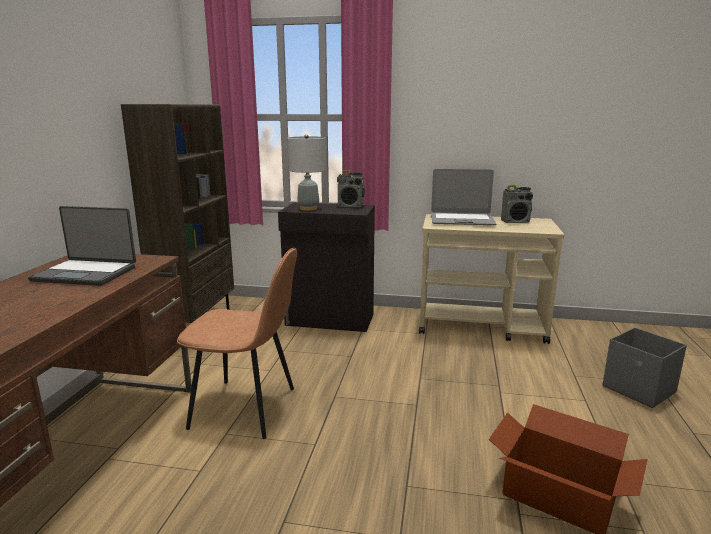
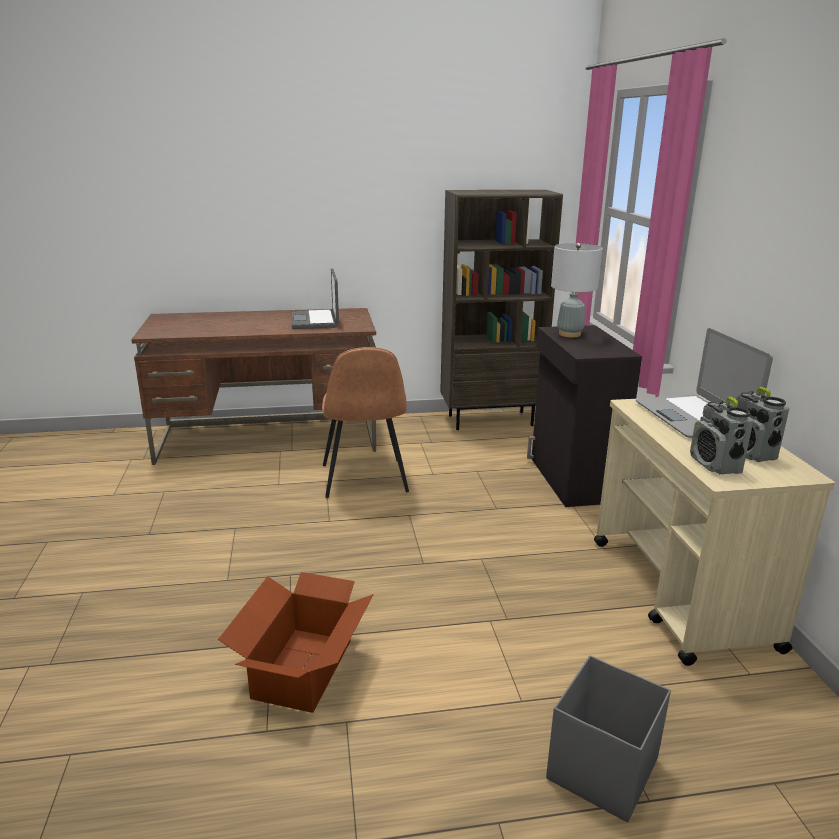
camera: 70 degrees right, 5 degrees up
(350, 206) = (614, 347): radio -> radio (715, 465)

